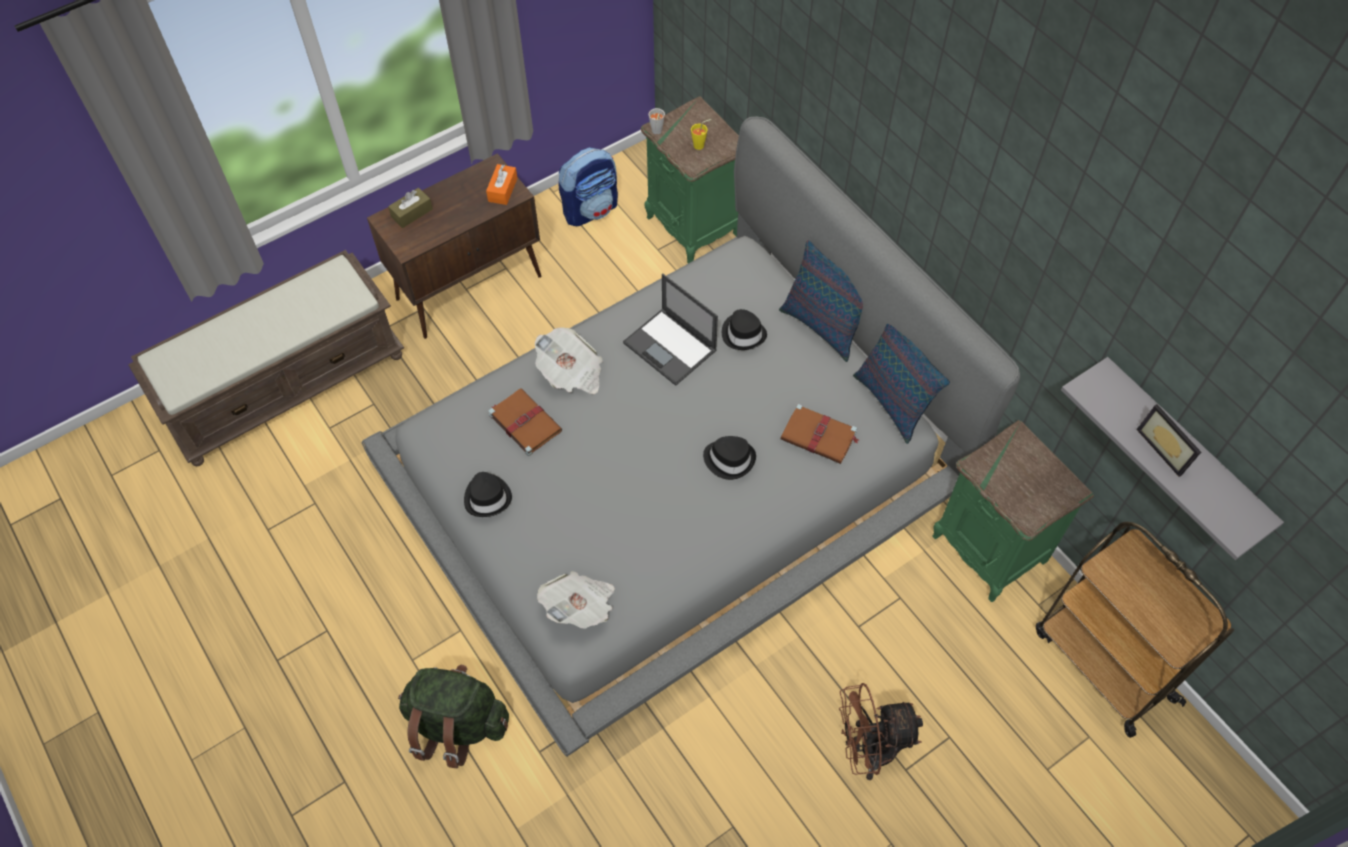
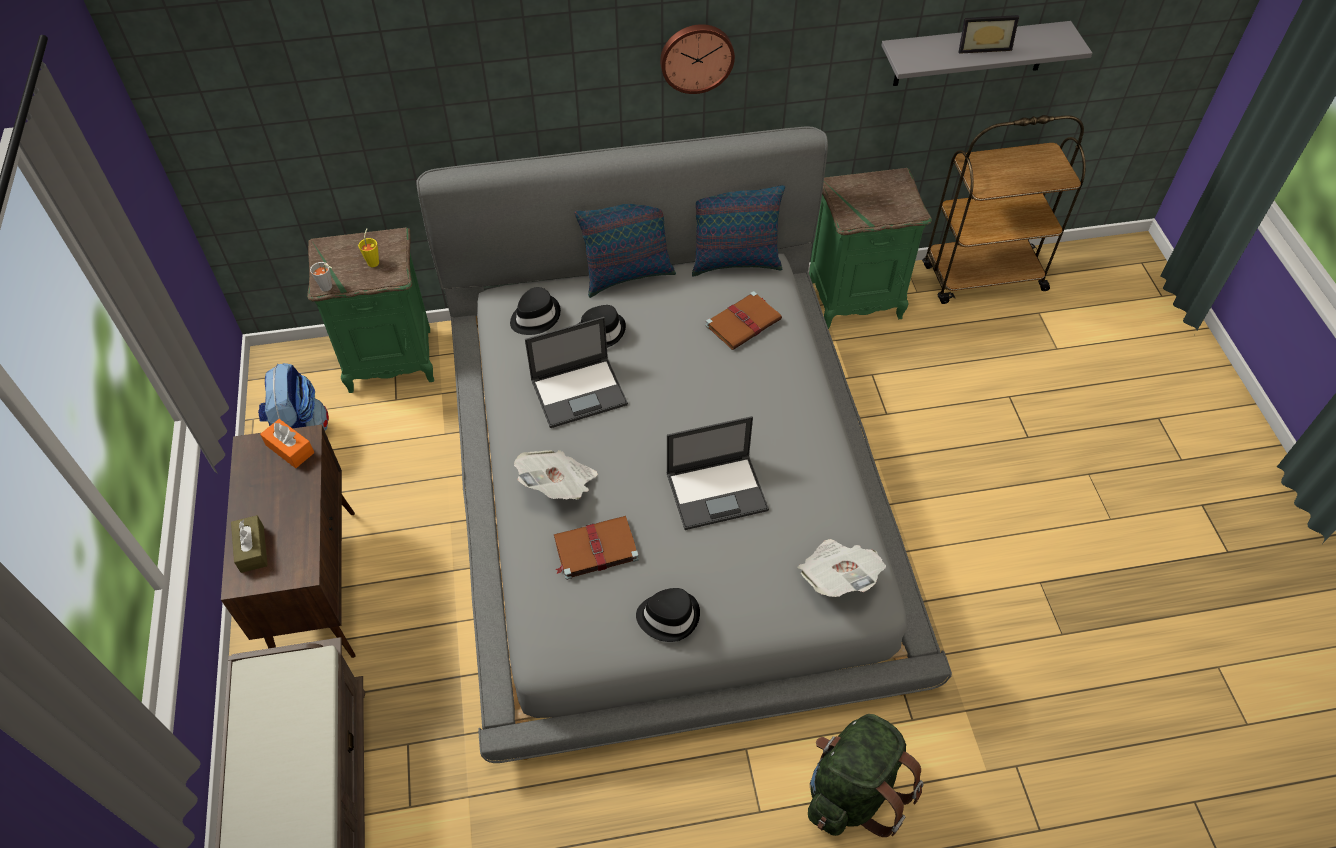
camera: 65 degrees left, 5 degrees down
(621, 486) = (718, 491): none -> laptop
(729, 459) = (733, 395): black hat -> black hat (535, 316)
(868, 750) = (1001, 455): brown fan -> none
(964, 218) = (696, 57): none -> wall clock

